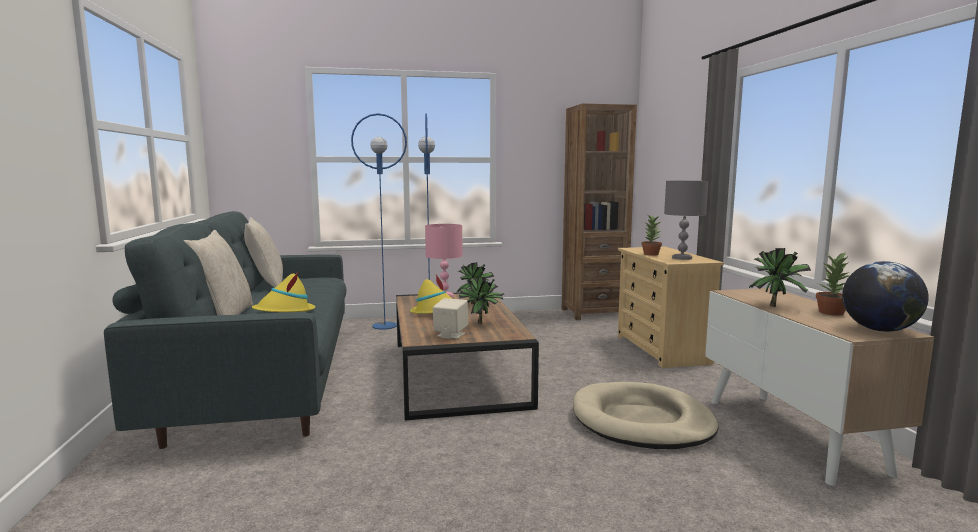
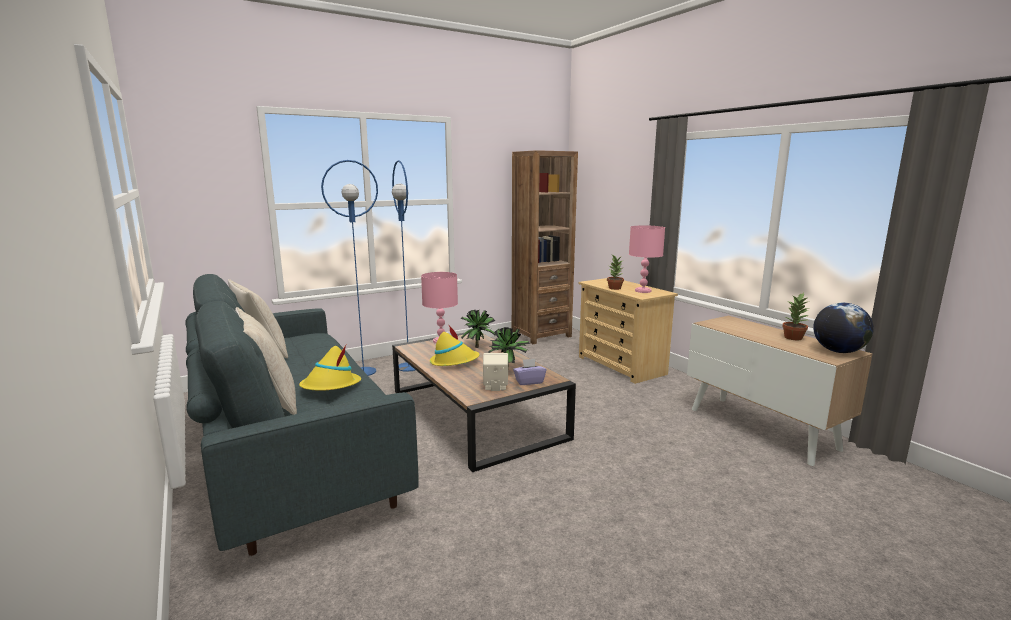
camera: 20 degrees left, 5 degrees up
(490, 335) = (529, 381): none -> purple tissue box
(641, 421) = (658, 436): beige dog bed -> none
(682, 258) = (643, 291): grey table lamp -> pink table lamp
(776, 306) = (753, 335): potted plant -> none

